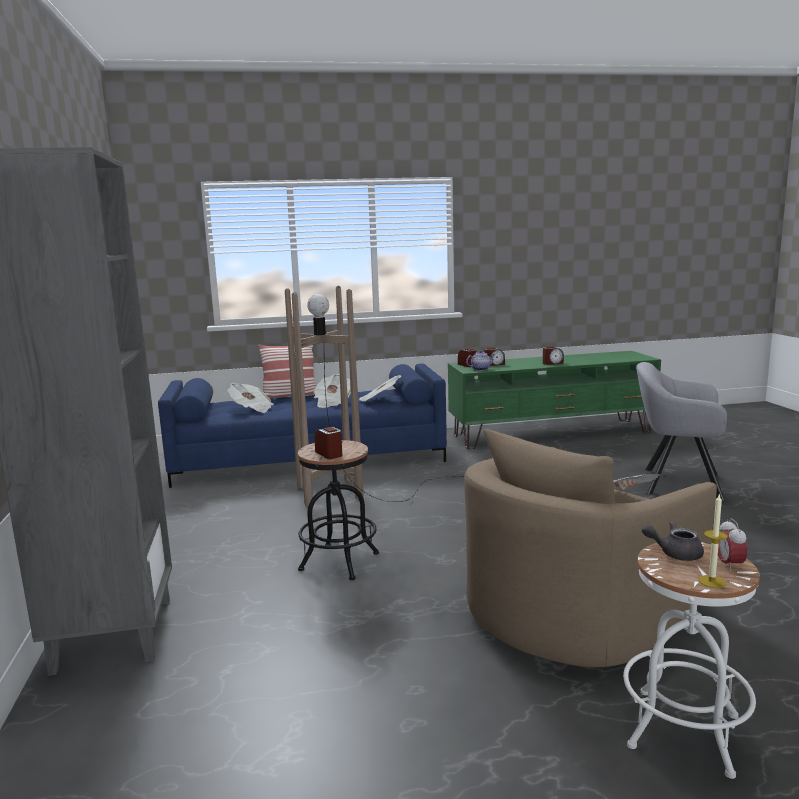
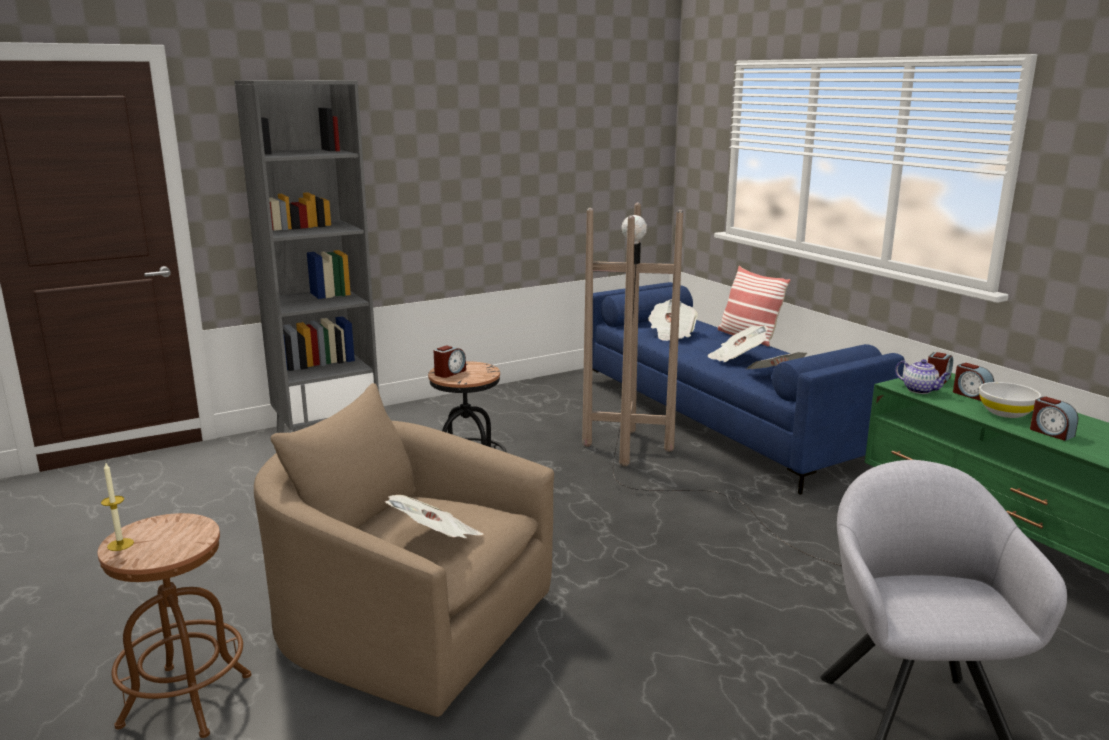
camera: 70 degrees right, 5 degrees up
(523, 364) = (1005, 412): none -> white bowl
(674, 553) = (185, 529): grey teapot -> none
(684, 731) = (186, 700): white stool -> brown stool
(729, 565) = (152, 554): alarm clock -> none

